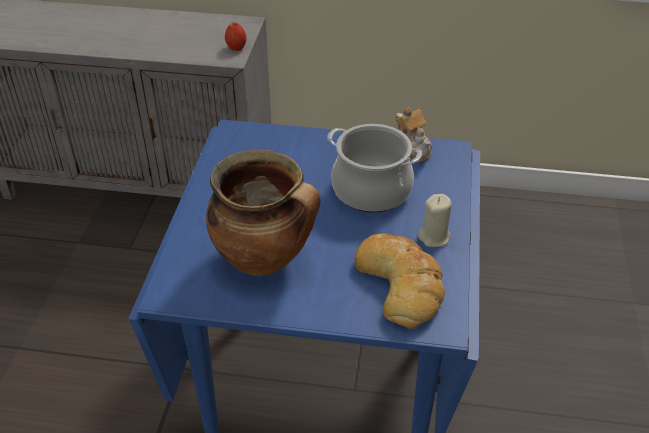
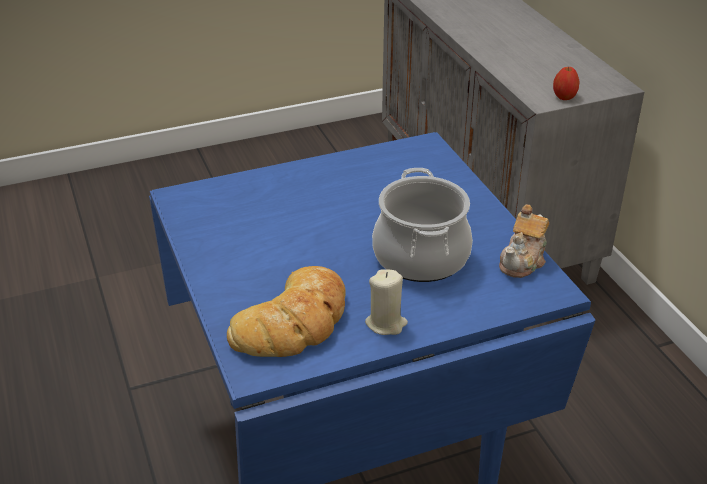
camera: 60 degrees right, 5 degrees down
(265, 259) = (260, 229): cooking pot -> none

